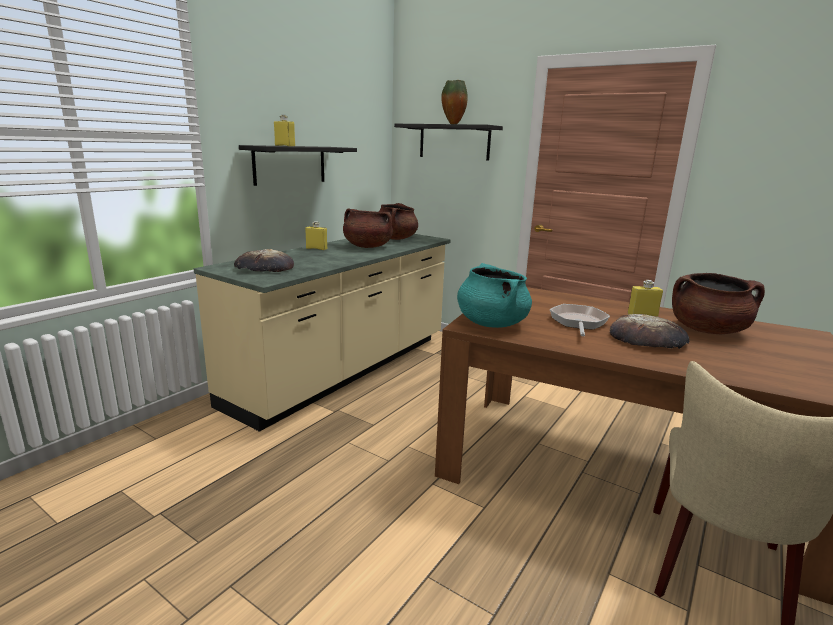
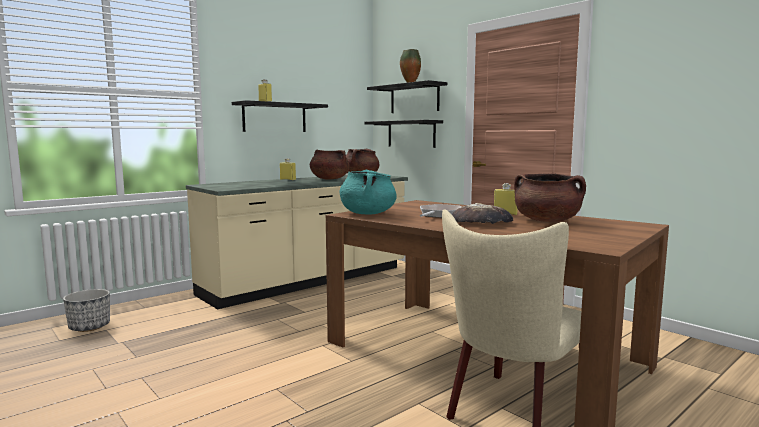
camera: 15 degrees right, 10 degrees down
(92, 488) = (89, 327): none -> planter
(264, 267) = (233, 185): bread -> none
(447, 184) = (411, 134): none -> black shelf

